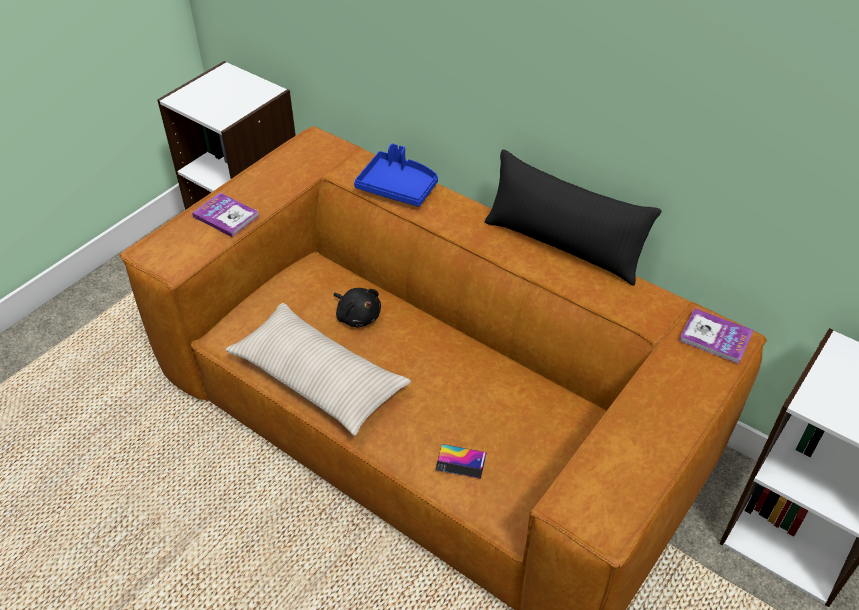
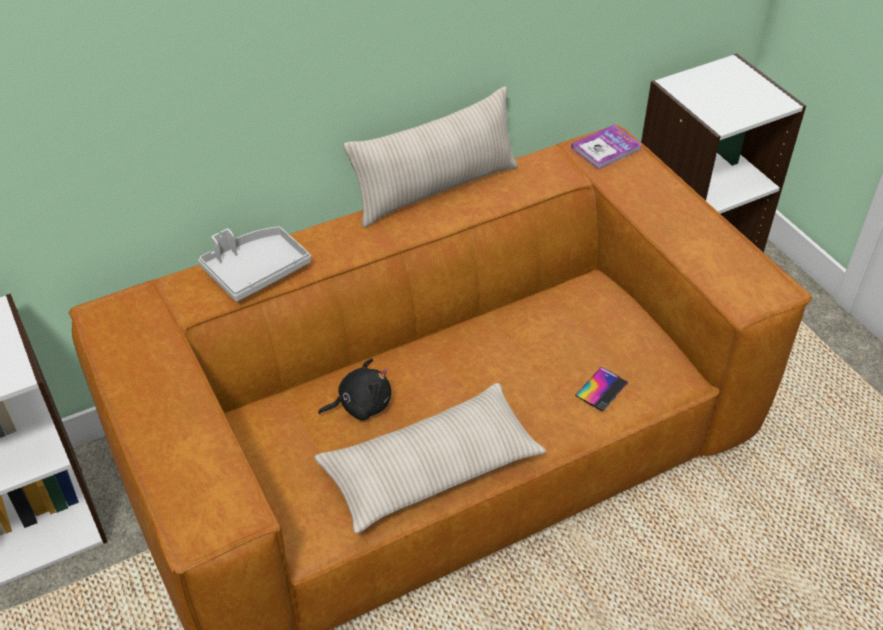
camera: 65 degrees left, 0 degrees up
(226, 216) = (186, 437): book -> none
(398, 187) = (256, 271): blue tray -> grey tray
(563, 246) = (435, 189): black pillow -> beige pillow

